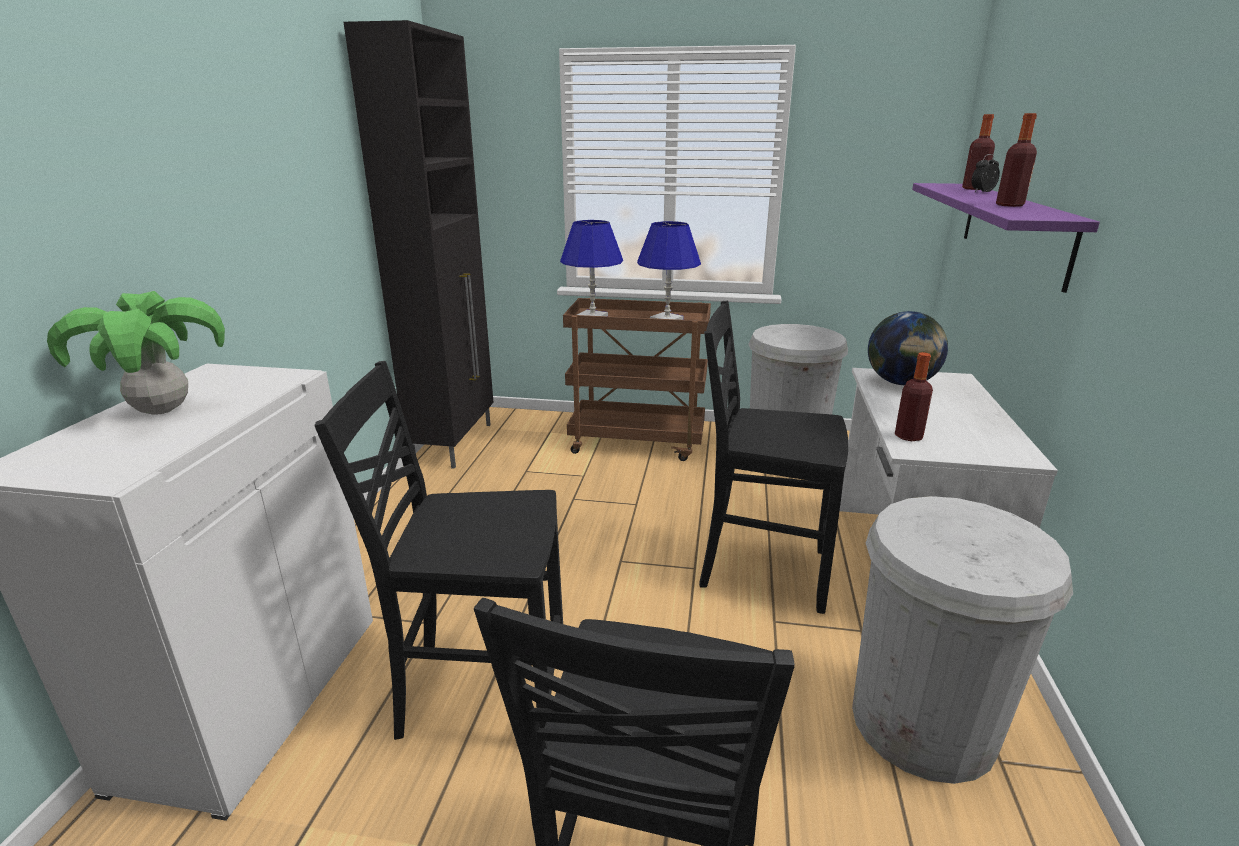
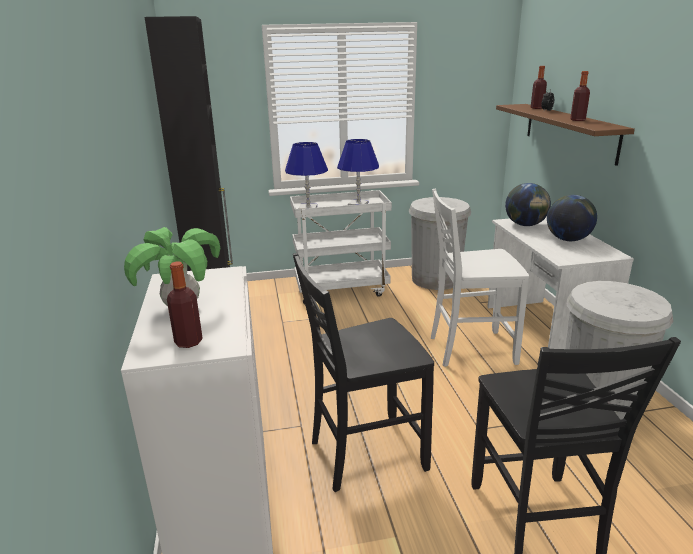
camera: 20 degrees left, 0 degrees up
(638, 442) = (342, 289): brown cart -> white cart
(761, 569) = (469, 349): black chair -> white chair
(908, 436) = (555, 253): bottle -> bottle (188, 342)
(955, 417) = (567, 239): none -> globe
(1013, 229) = (569, 131): purple shelf -> brown shelf

